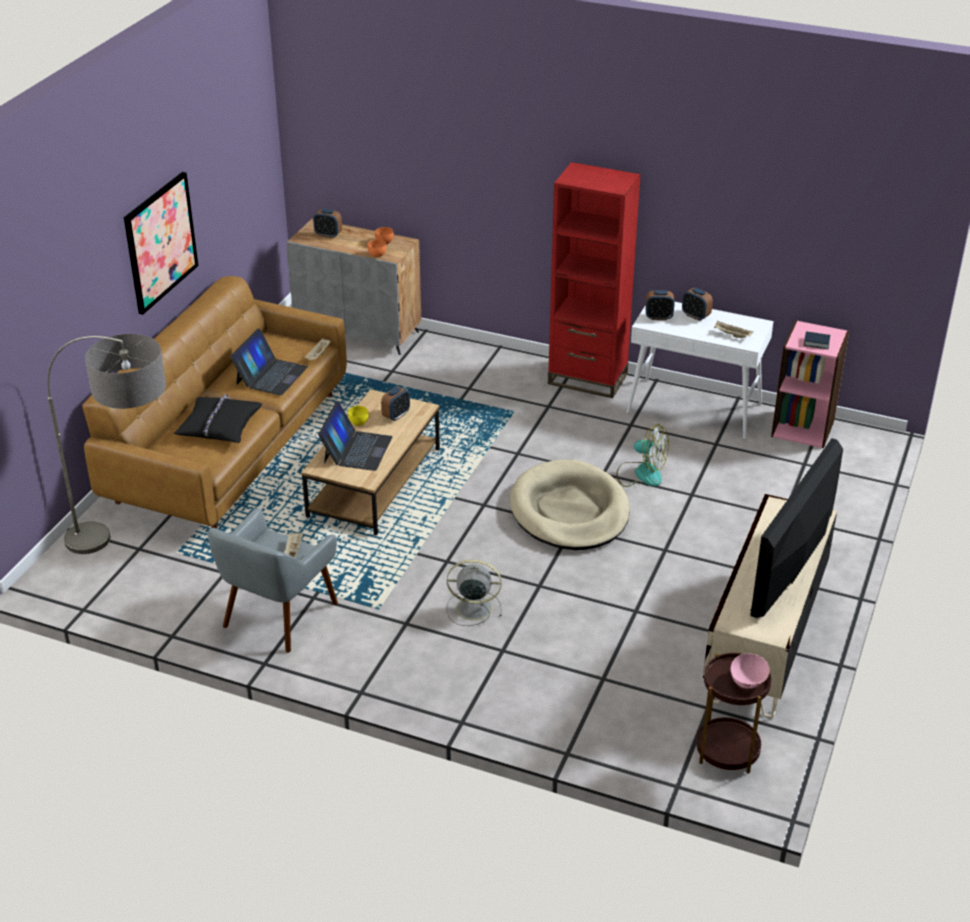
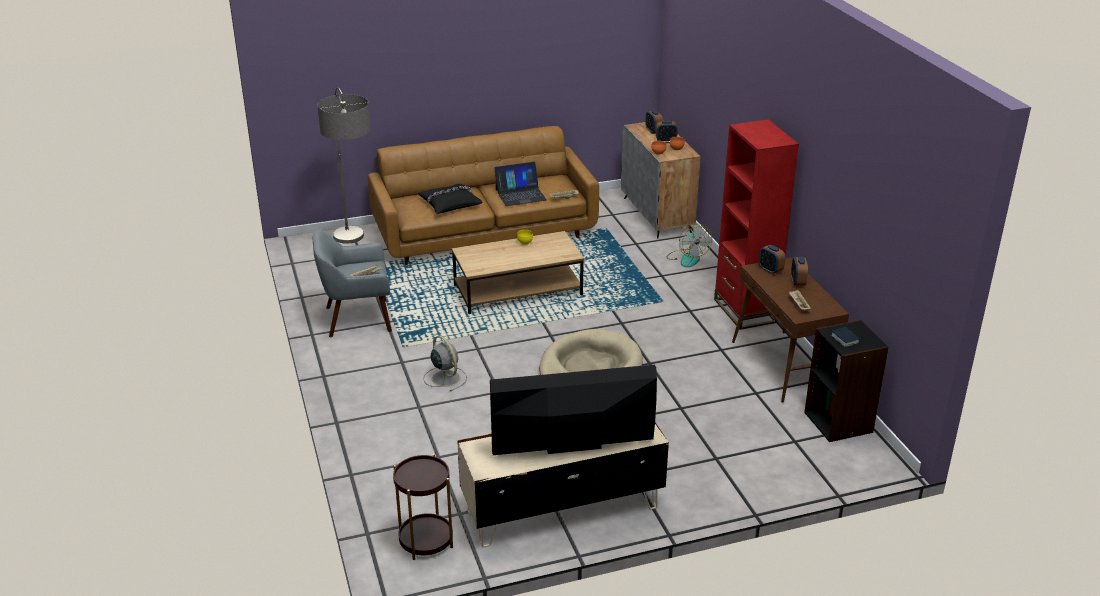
camera: 50 degrees right, 5 degrees down
(160, 242) = (491, 74): picture -> none
(357, 449) = (497, 254): laptop -> none
(396, 415) = (550, 250): alarm clock -> alarm clock (666, 141)
(641, 473) = (672, 377): fan -> fan (687, 258)
(695, 408) = (783, 366): white console table -> brown console table
(748, 681) = (424, 481): pink bowl -> none
(803, 428) = (839, 422): pink bookcase -> black bookcase

